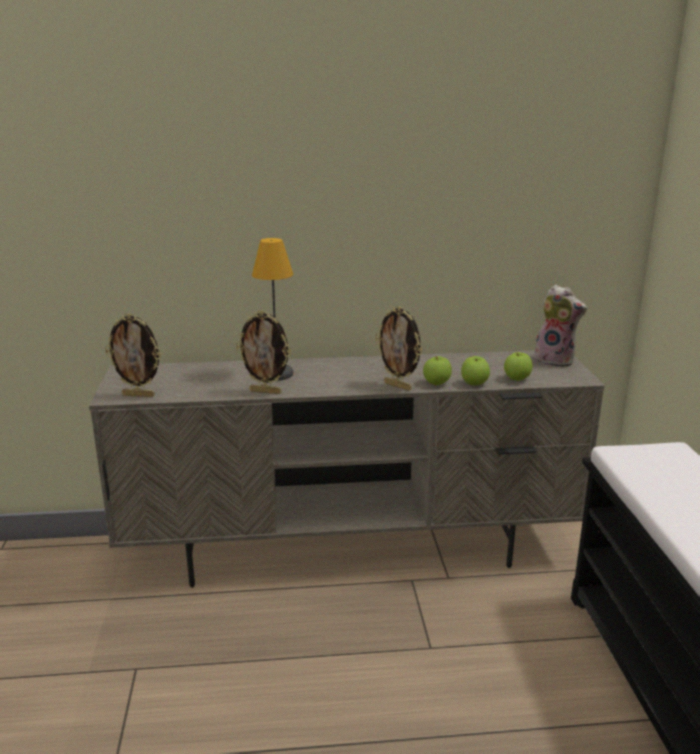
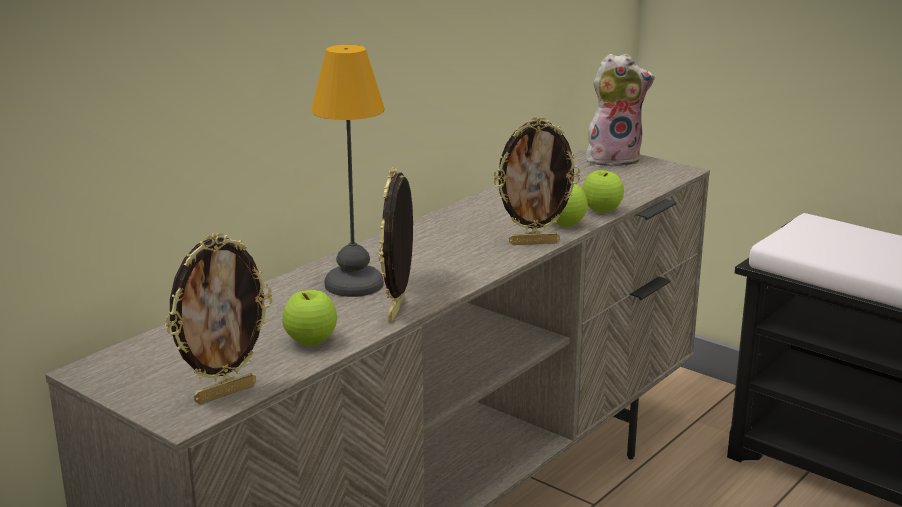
camera: 45 degrees left, 0 degrees up
(266, 391) = (398, 311): picture frame -> picture frame turned 135 degrees clockwise
(516, 379) = (626, 191): apple -> apple (311, 341)

